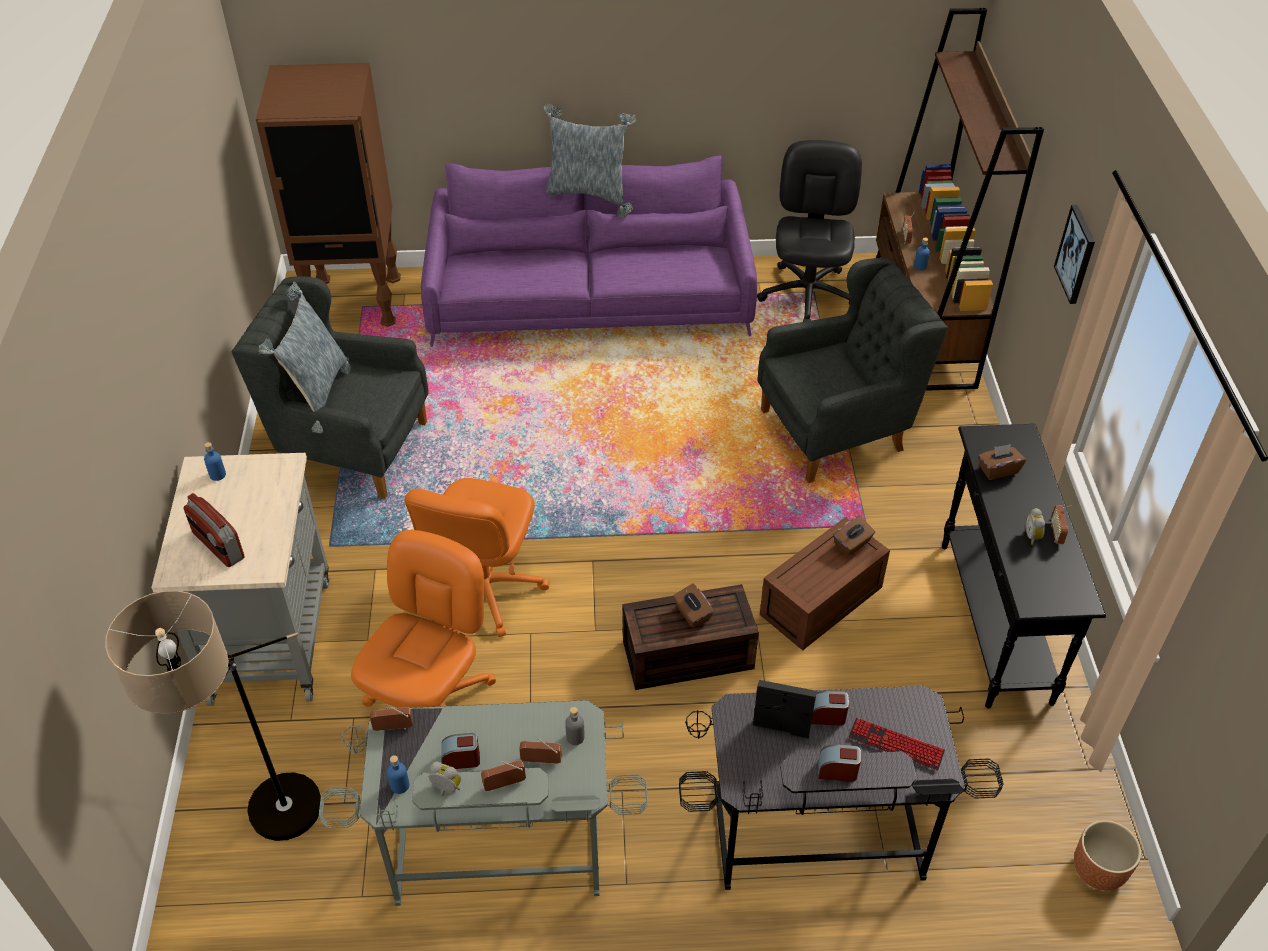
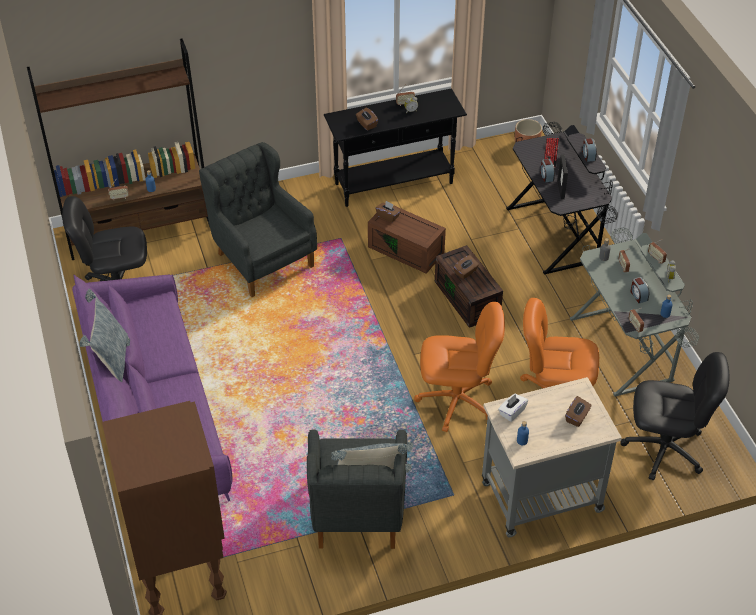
camera: 105 degrees left, 0 degrees up
(218, 546) = (577, 417): radio -> brown tissue box
(268, 832) = (664, 449): floor lamp -> black office chair
(271, 477) = (512, 412): none -> white tissue box
(1076, 254) = (260, 49): picture -> none

